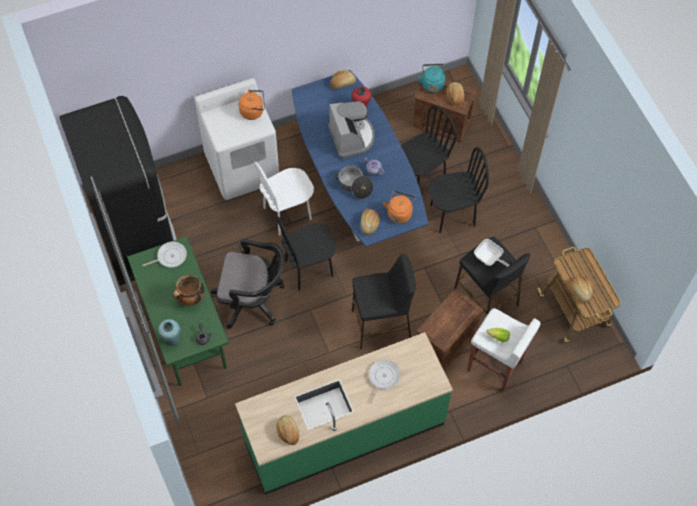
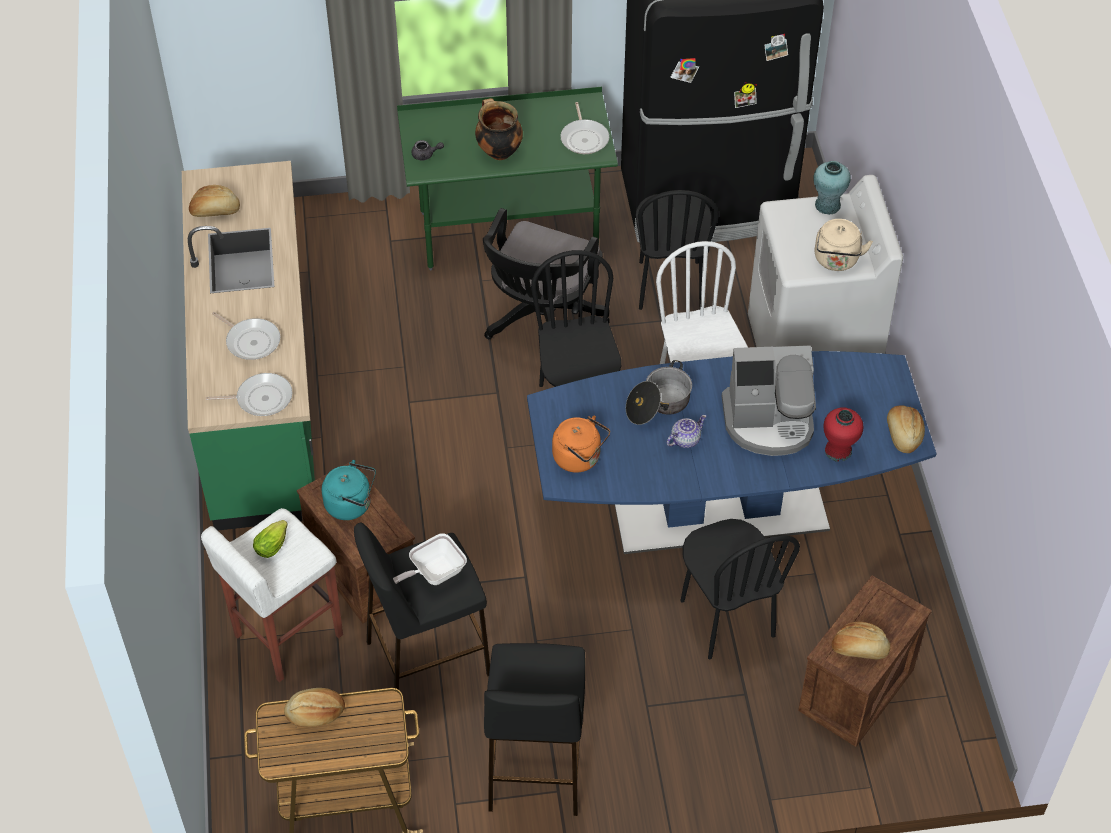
camera: 105 degrees right, 10 degrees down
(172, 339) = (436, 121): turquoise vase -> turquoise vase (827, 205)
(253, 111) = (836, 261): orange kettle -> beige kettle
(369, 224) = (570, 408): bread -> none
(381, 325) = (432, 485): black stool -> black stool (536, 766)
(421, 359) = (261, 398): none -> frying pan
(432, 83) = (900, 616): turquoise kettle -> turquoise kettle (351, 505)
(452, 215) = (627, 651): black chair -> black chair (670, 285)

